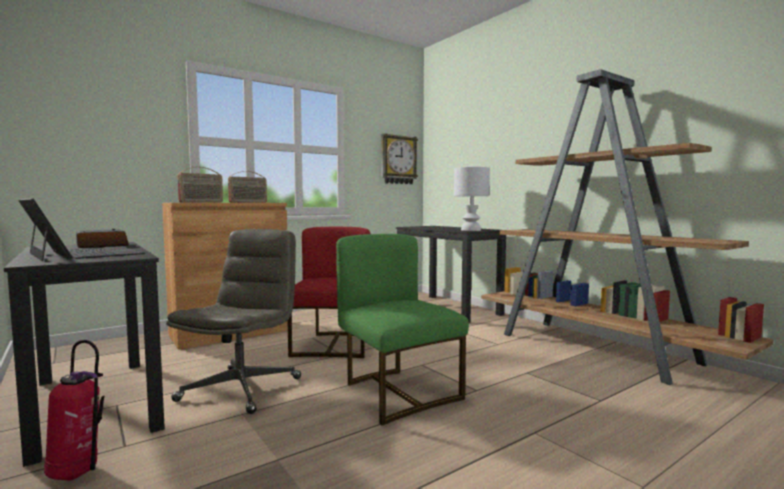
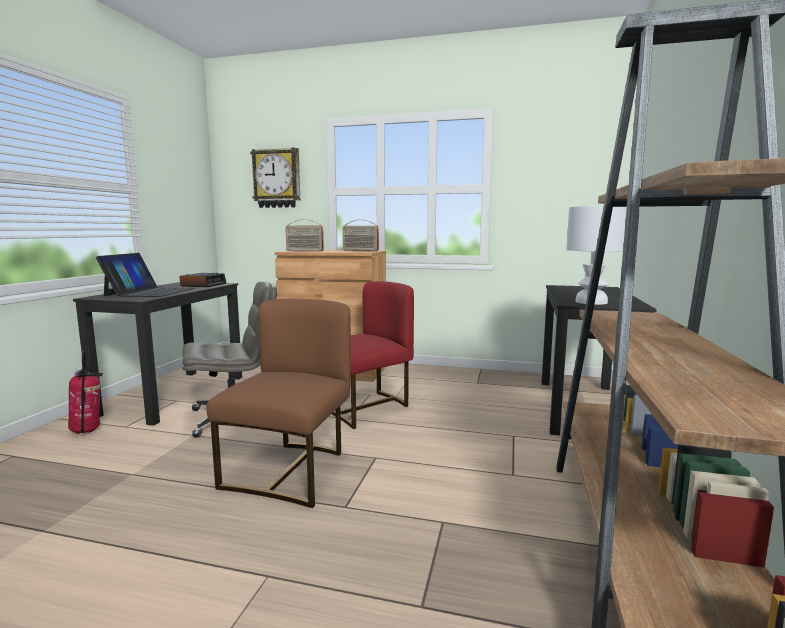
camera: 50 degrees right, 5 degrees up
(397, 393) = (291, 471): green chair -> brown chair
(398, 160) = (577, 192): wall clock -> wall clock (277, 178)

